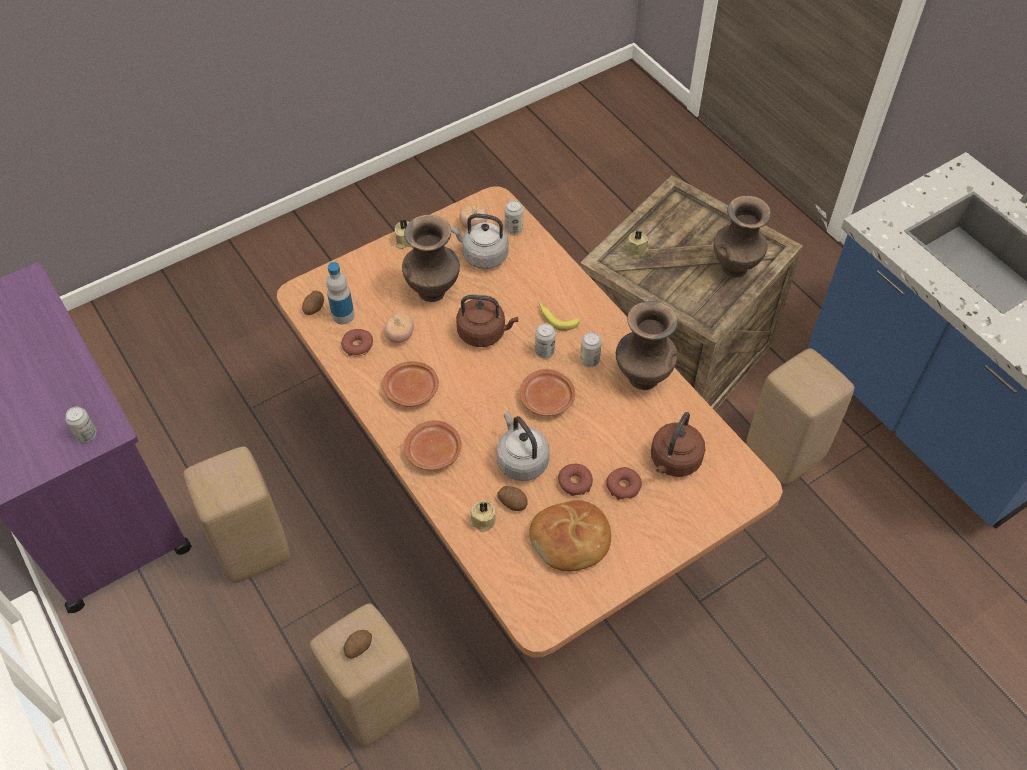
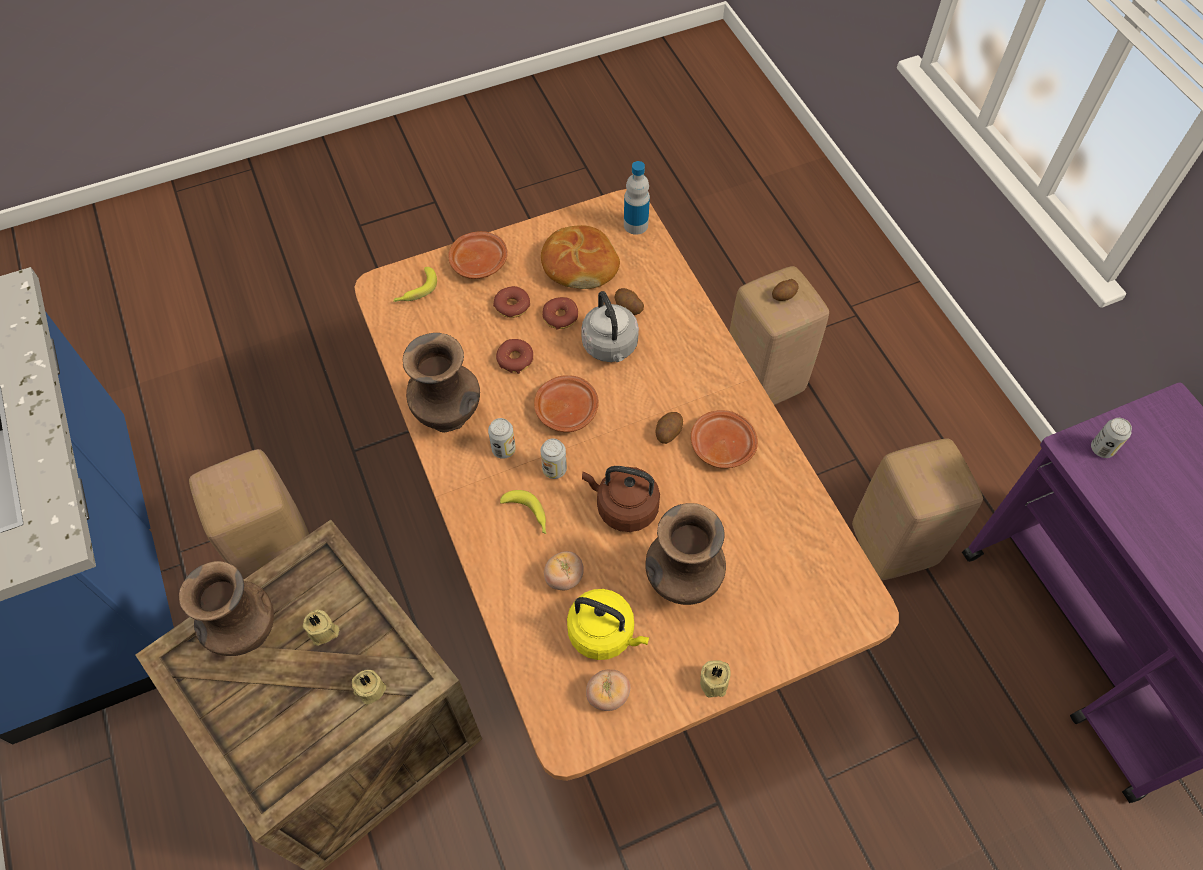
camera: 170 degrees left, 5 degrees up
(314, 308) = (844, 583): potato -> potato (668, 432)
(343, 315) = (805, 564): bottle -> bottle (635, 225)
(357, 346) = (786, 515): donut -> donut (515, 359)
(400, 336) = (731, 520): tomato -> tomato (564, 577)
(433, 452) = (704, 370): brown plate -> brown plate (479, 261)
(482, 256) = (604, 633): grey kettle -> yellow kettle
(482, 521) = (661, 295): beige candle -> beige candle (324, 632)
(514, 229) = (550, 676): can -> none
(674, 461) = (451, 322): brown kettle -> none
(721, 488) = (415, 290): none -> banana

